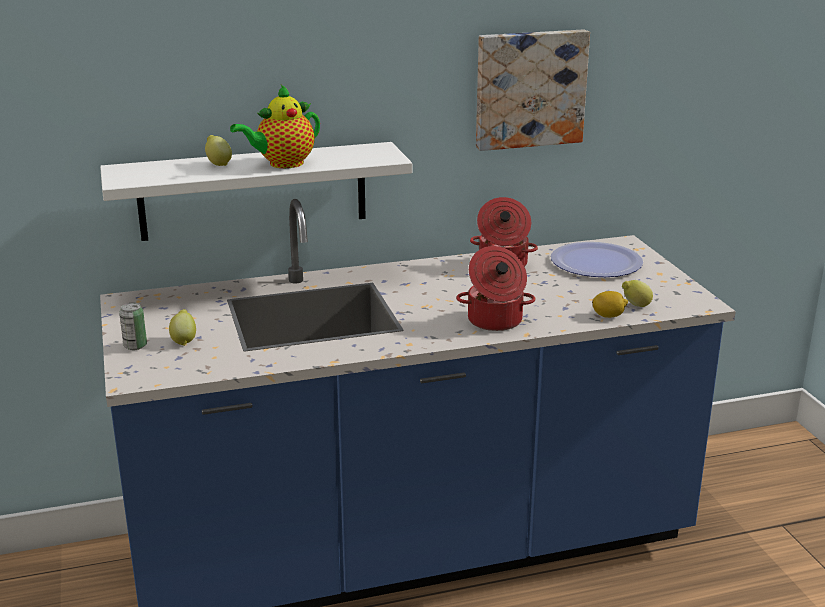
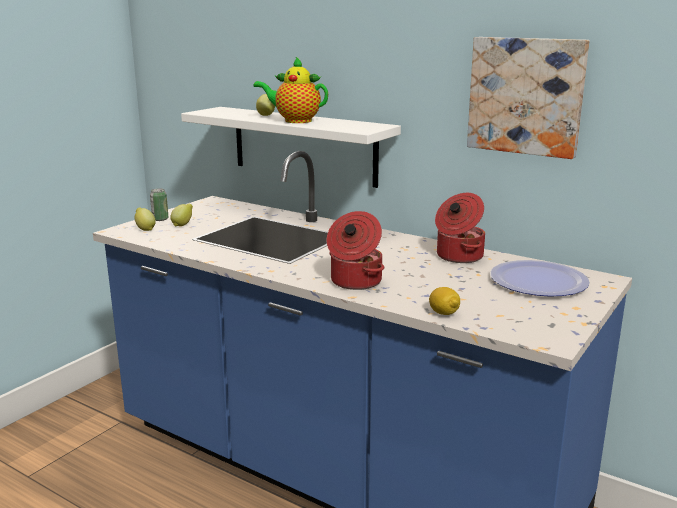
camera: 50 degrees right, 5 degrees down
(635, 306) = (486, 317): lemon -> lemon (145, 229)

